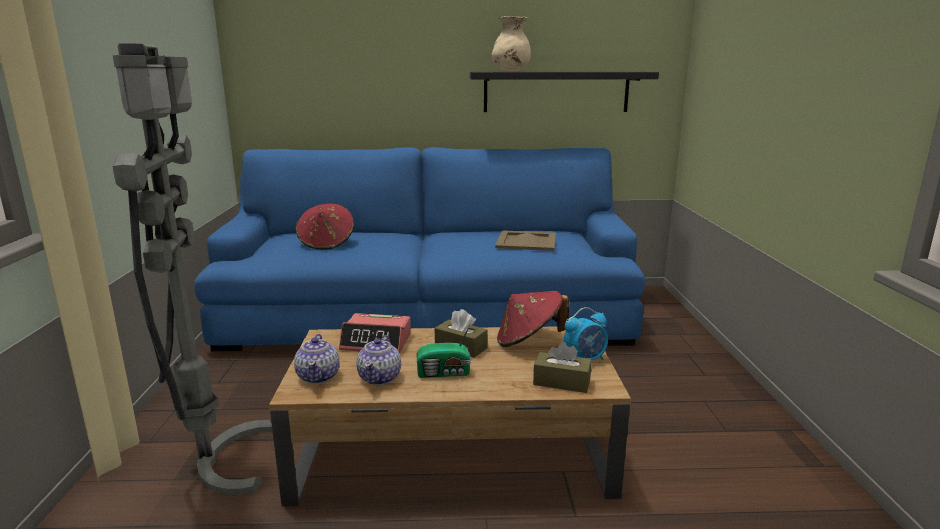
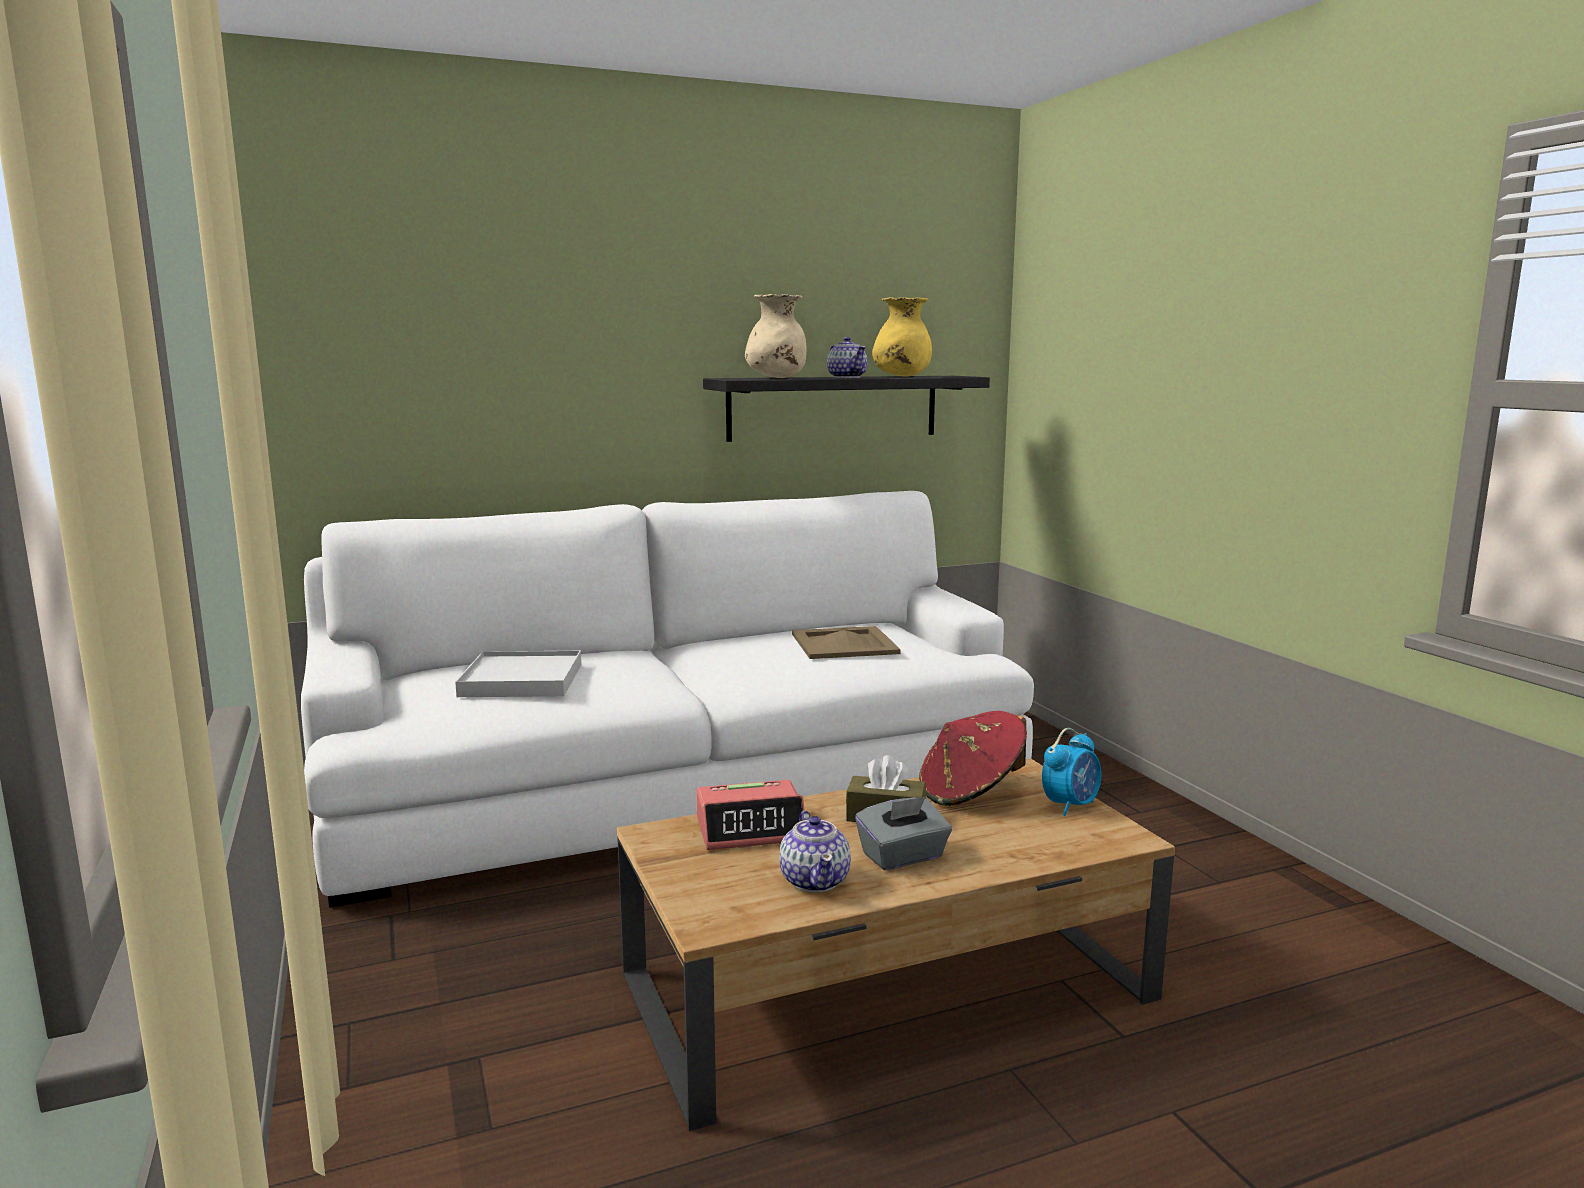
camera: 20 degrees left, 5 degrees down
(215, 462) = (509, 1091): grey floor lamp -> none
(319, 376) = (717, 896): teapot -> teapot (847, 377)
(326, 243) = (522, 680): red hat -> white tray
(428, 317) = (680, 789): blue sofa -> white sofa
(445, 373) = (903, 857): radio -> grey tissue box
(561, 382) = (1071, 841): brown tissue box -> none
(600, 71) = (901, 376): none -> yellow vase

